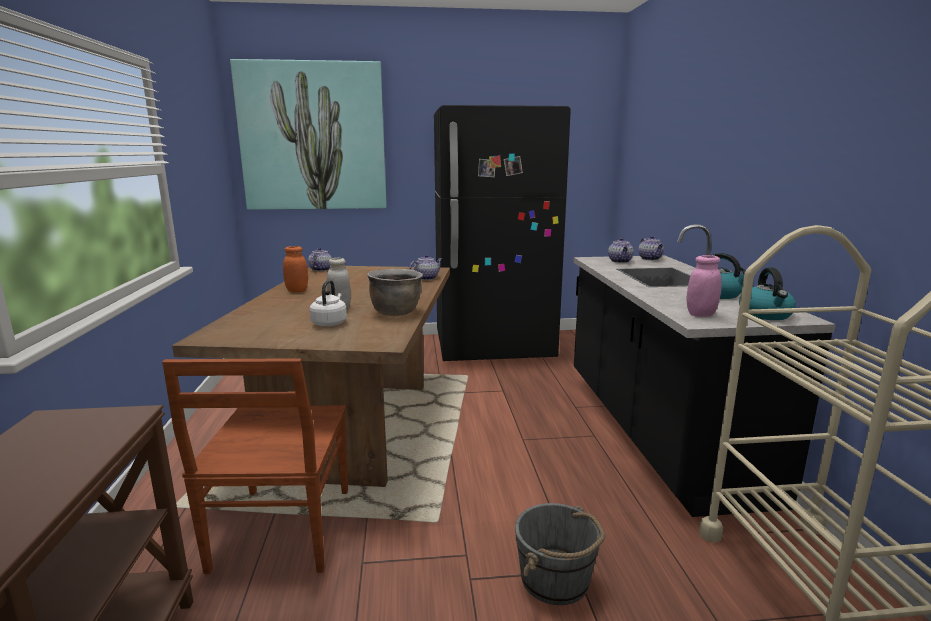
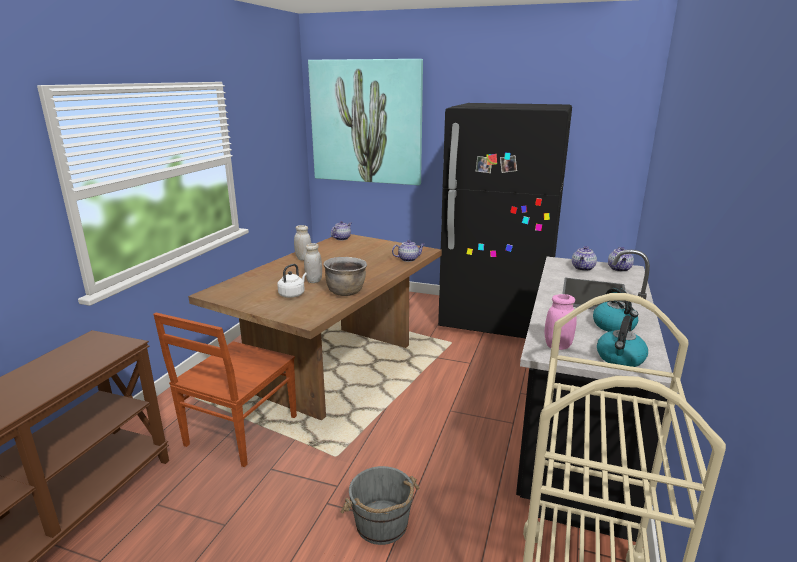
camera: 25 degrees right, 5 degrees up
(297, 291) = (303, 259): orange jar -> white jar

